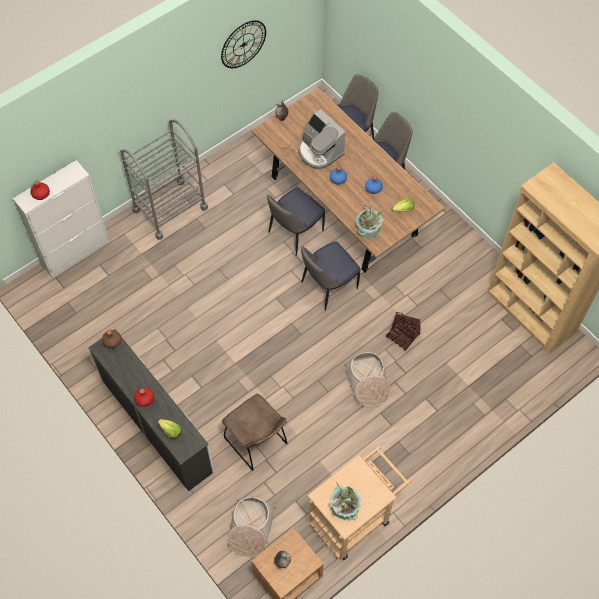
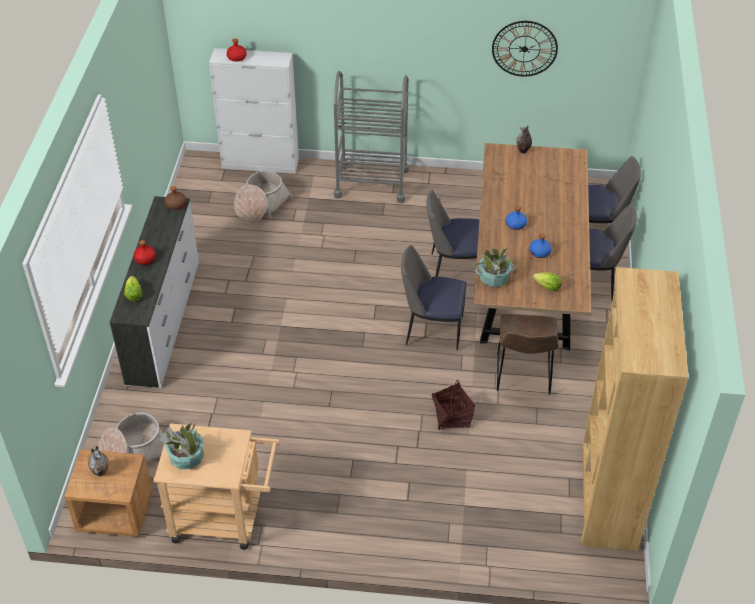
camera: 45 degrees right, 15 degrees down
(257, 443) = (221, 396): brown chair -> brown chair (523, 376)
(319, 151) = (525, 195): coffee machine -> none
(367, 383) = (371, 427): basket -> basket (261, 205)

